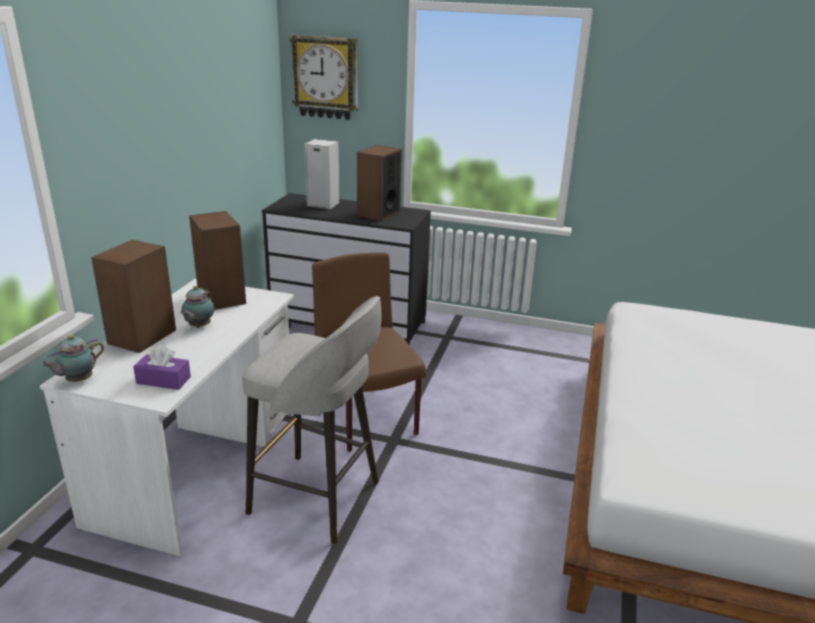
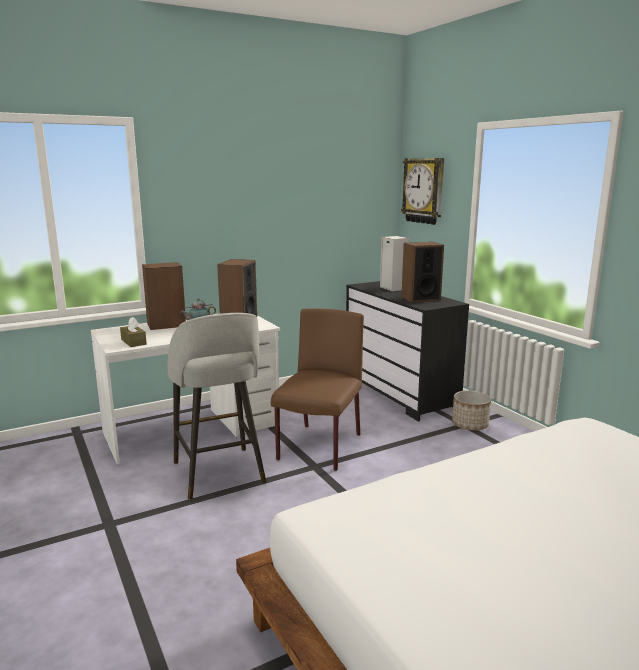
camera: 45 degrees right, 10 degrees down
(77, 380) = (105, 332): teapot -> none
(163, 380) = (133, 342): purple tissue box -> brown tissue box
(452, 335) = (470, 425): none -> planter

